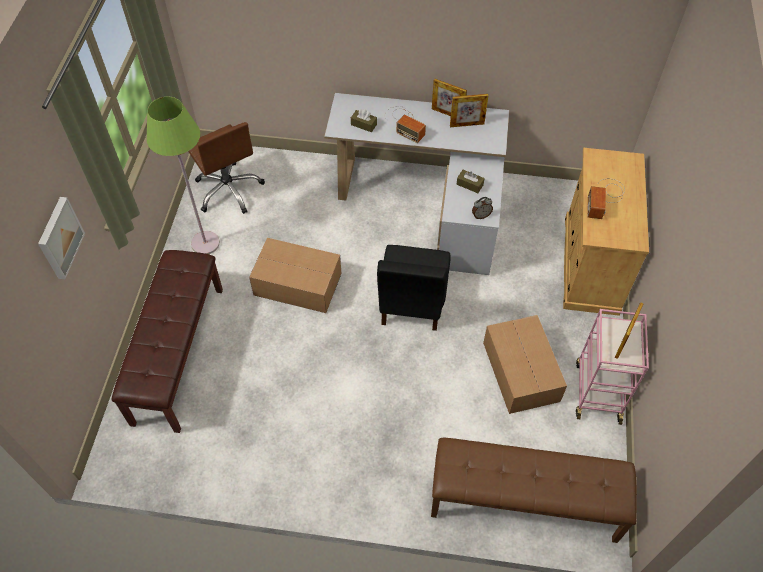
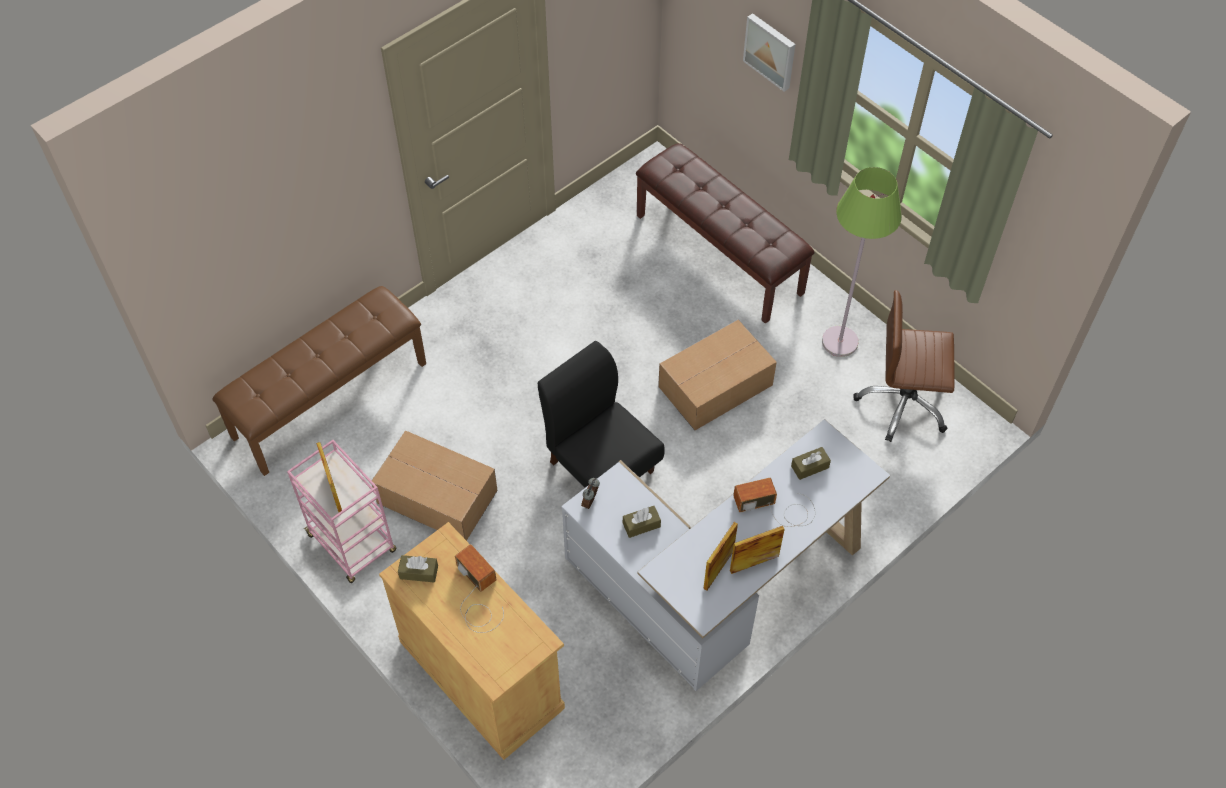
camera: 130 degrees right, 0 degrees up
(625, 234) = (419, 572): none -> brown tissue box

